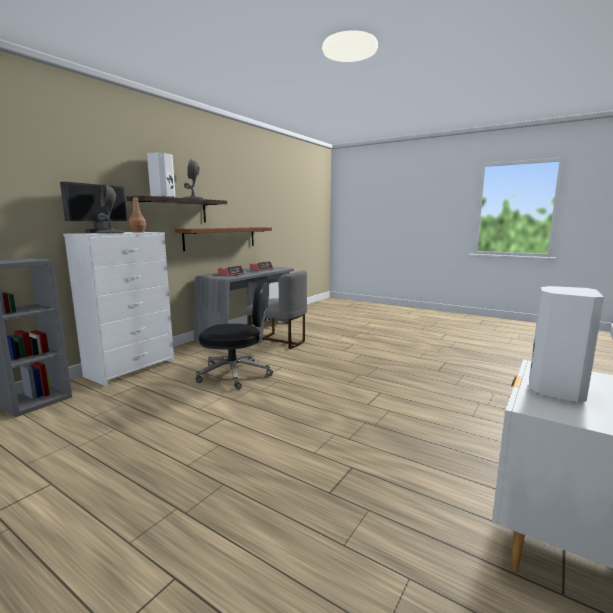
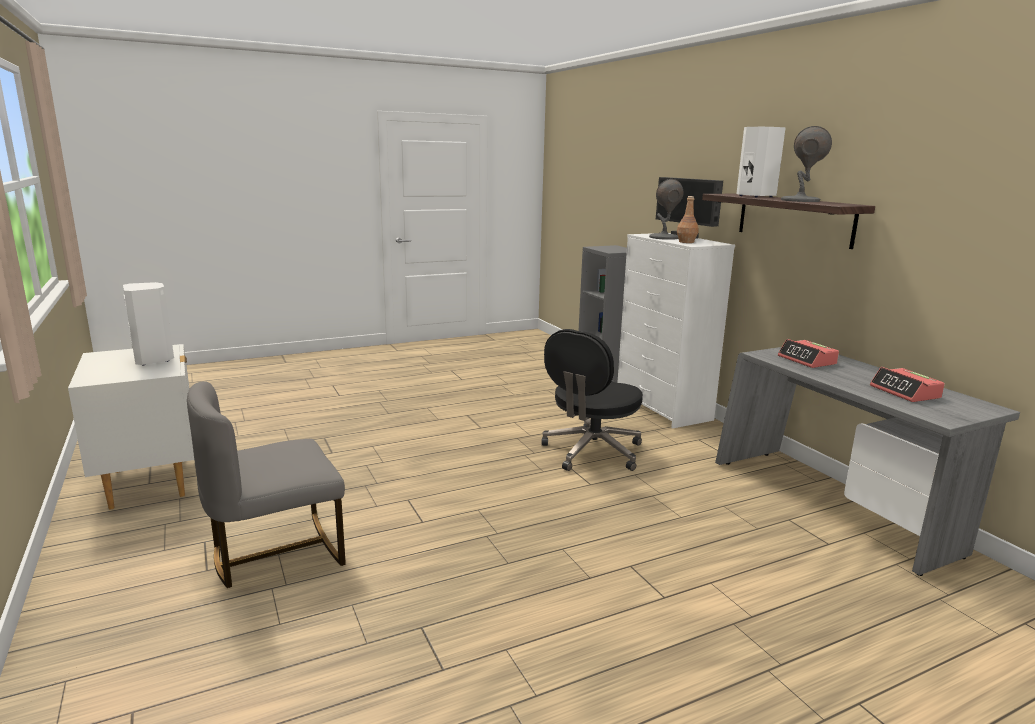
camera: 120 degrees right, 5 degrees up
(221, 238) = (885, 290): brown shelf -> none
(279, 341) = (735, 517): grey chair -> grey chair (276, 552)

